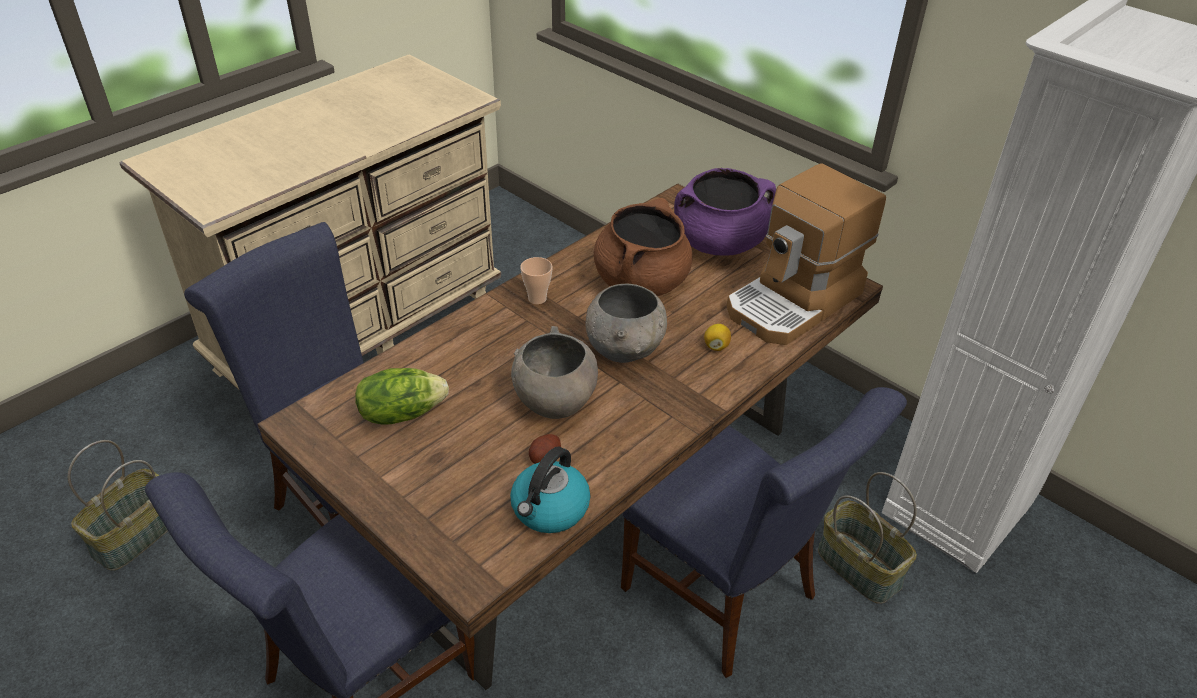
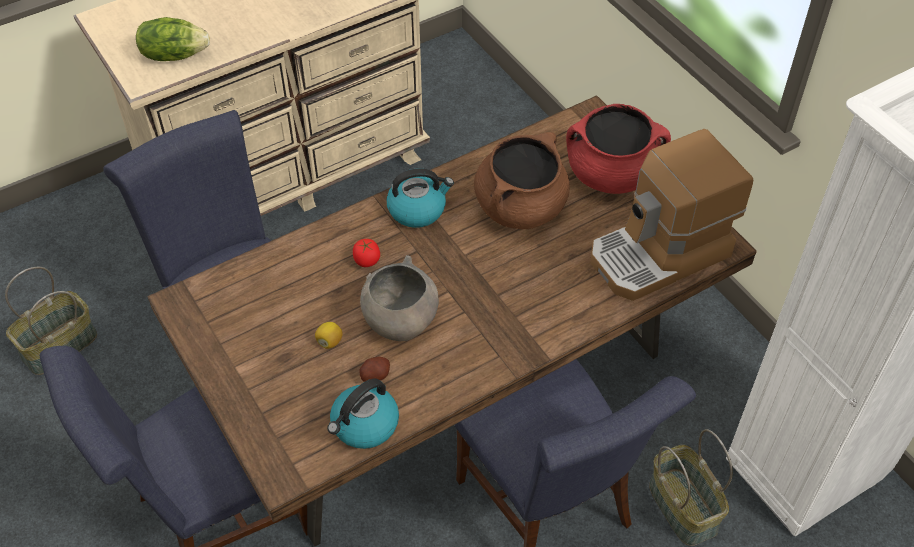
camera: 15 degrees right, 10 degrees up
(401, 413) = (267, 308): lettuce -> lettuce (174, 55)
(498, 351) = (366, 260): none -> tomato
(537, 298) = (418, 209): cup -> kettle
(625, 350) = (480, 279): grey bowl -> none
(716, 346) = (566, 290): lemon -> lemon (329, 342)
(719, 243) = (612, 174): purple cooking pot -> red cooking pot

